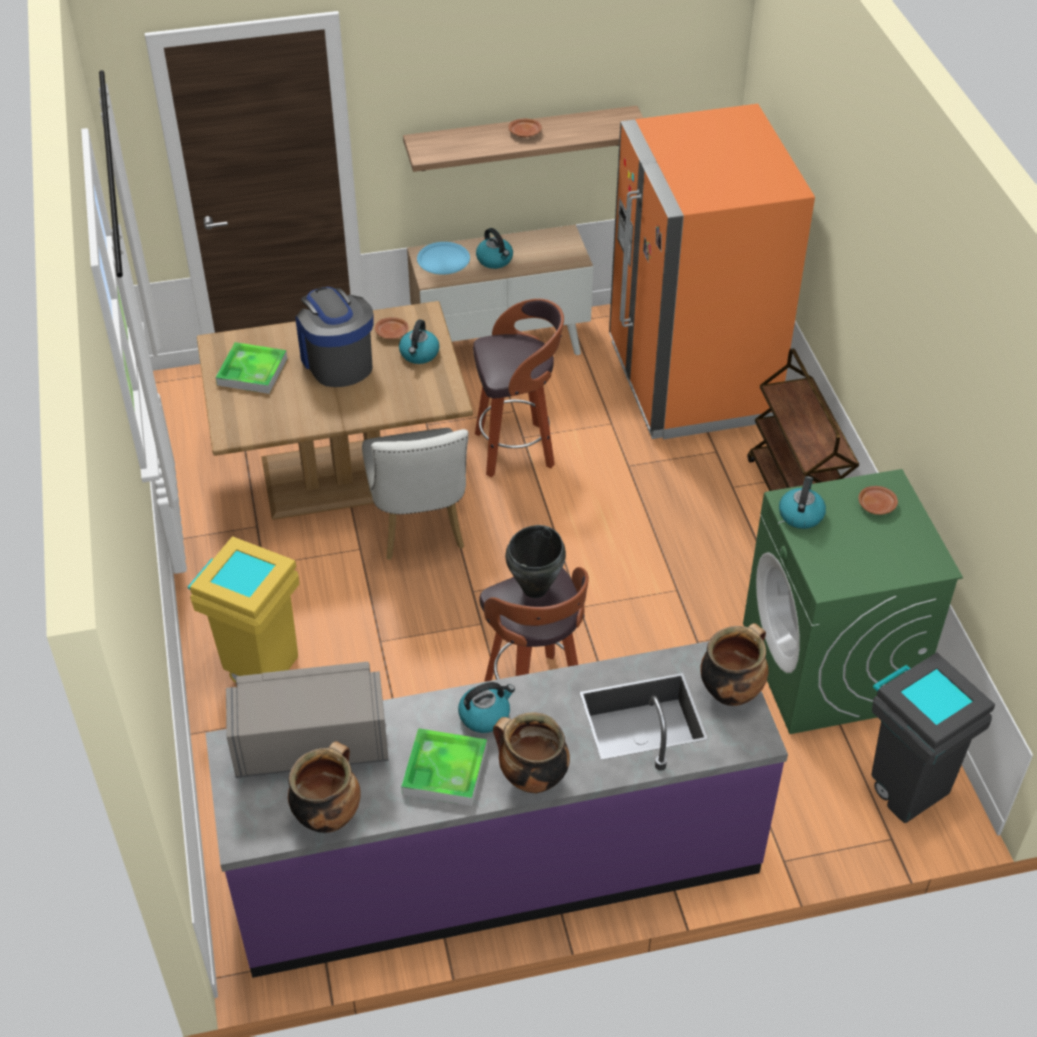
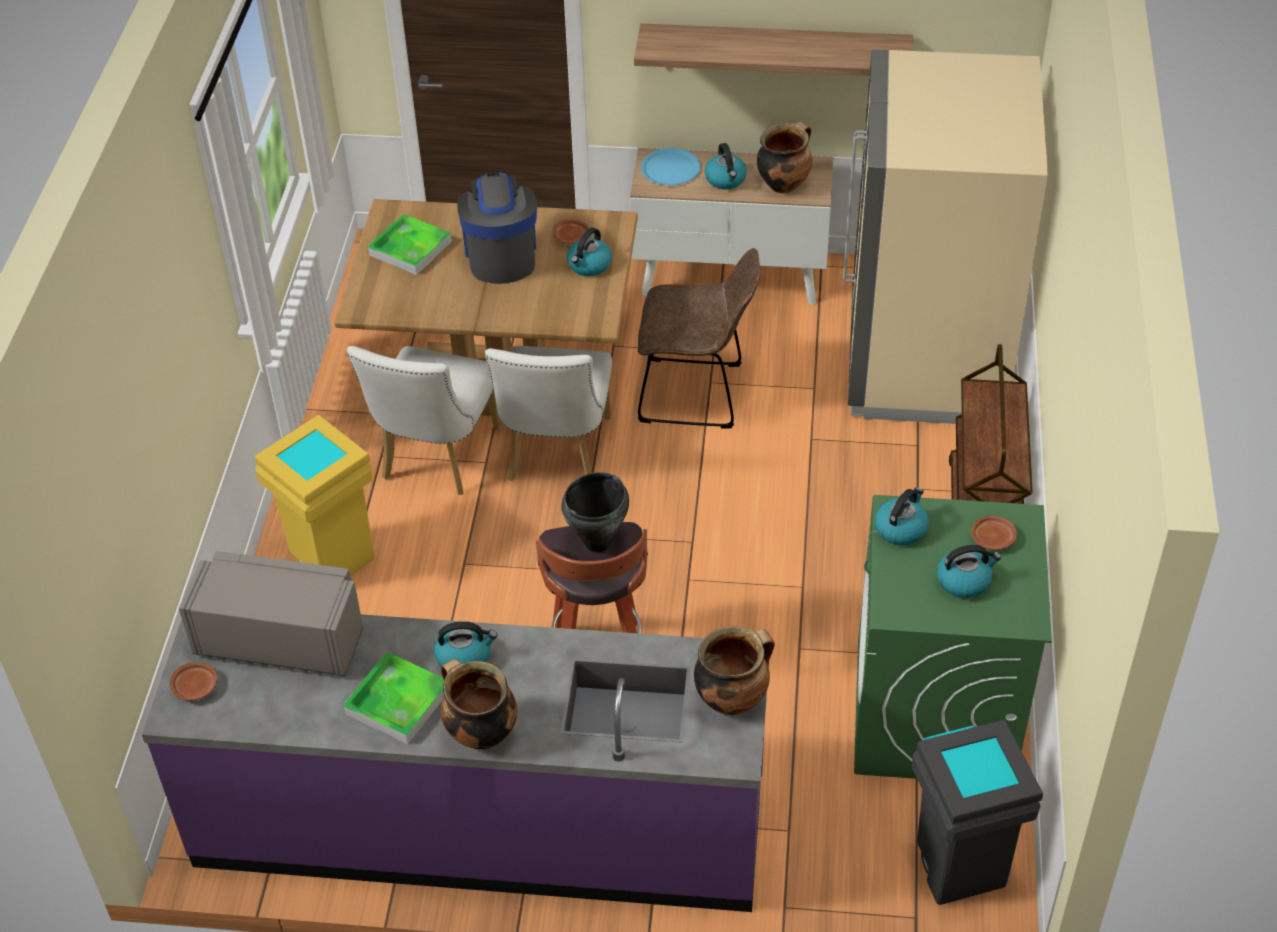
camera: 20 degrees right, 0 degrees up
(314, 557) = (436, 459): none -> white chair
(328, 815) = (264, 714): cooking pot -> cooking pot (783, 184)
(517, 449) = (697, 394): stool -> brown chair
(525, 133) = (772, 44): brown plate -> brown plate (195, 687)
(690, 381) = (925, 361): orange fridge -> beige fridge
(871, 545) = (964, 581): none -> kettle

